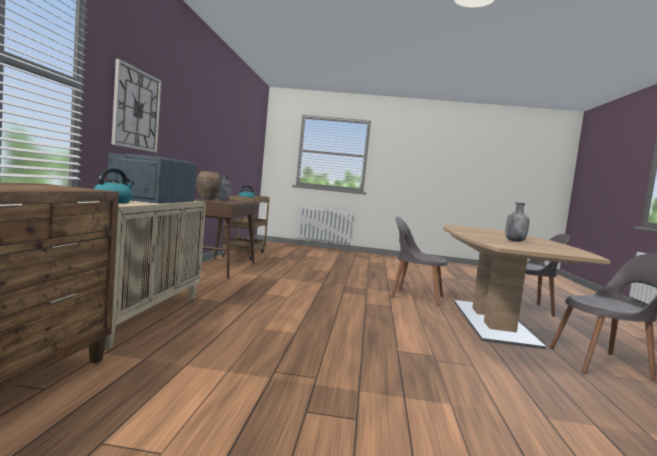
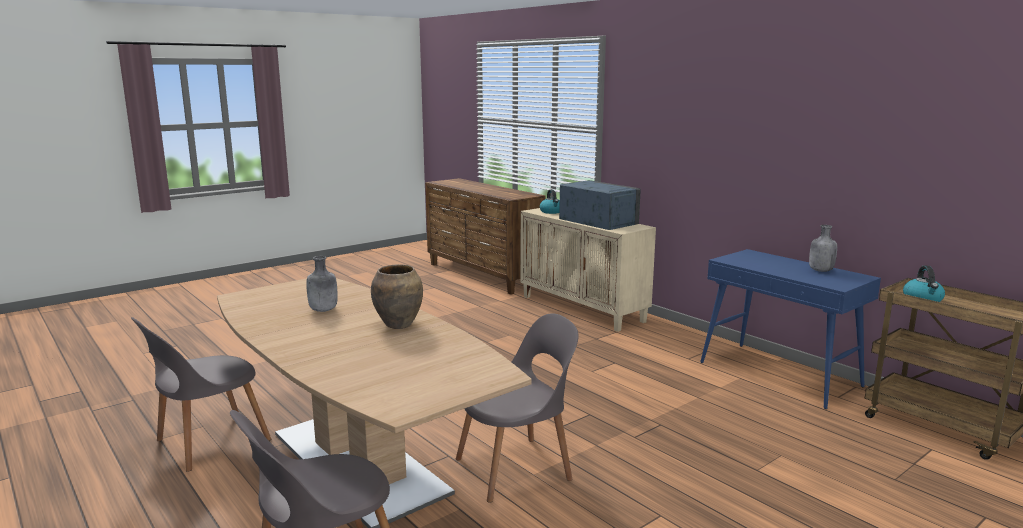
camera: 135 degrees right, 10 degrees up
(136, 109) = (659, 140): wall clock -> none
(207, 199) = (776, 259): brown vase -> brown vase (399, 325)
(220, 267) = (780, 374): brown console table -> blue console table

